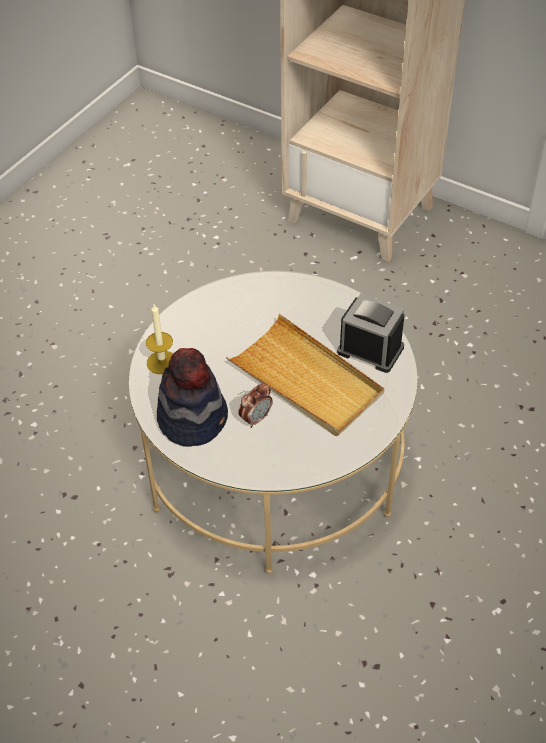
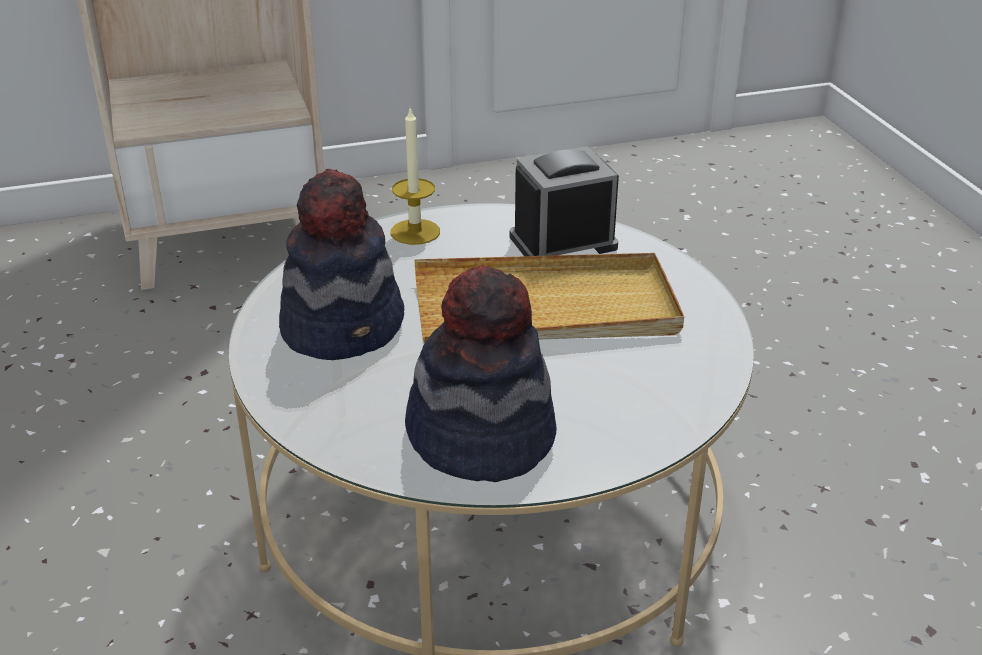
camera: 50 degrees left, 15 degrees down
(162, 362) = (327, 411): candle -> candle (415, 232)
(220, 327) = (344, 327): none -> hat
(256, 418) = (559, 381): alarm clock -> none

